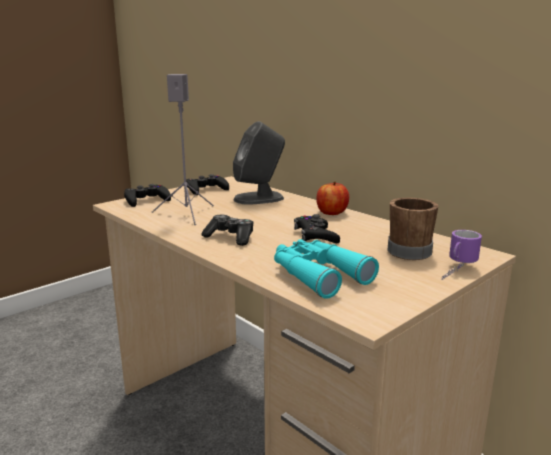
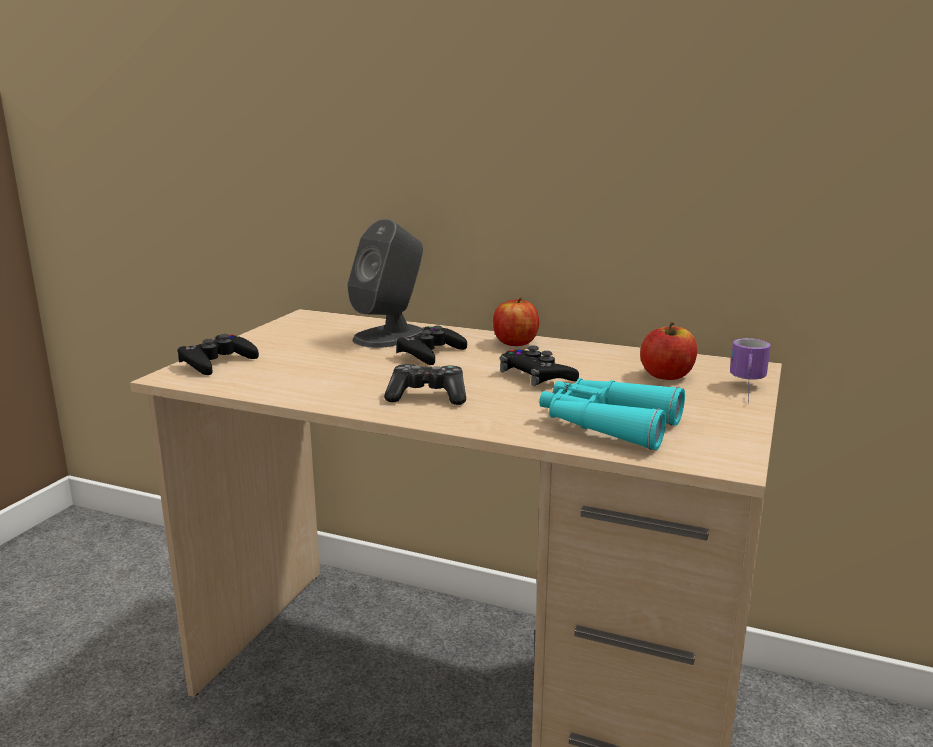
camera: 25 degrees left, 0 degrees up
(187, 213) = (313, 373): grey speaker -> none
(206, 189) = (291, 334): black game controller -> black game controller (430, 353)
(408, 250) = (666, 375): brown mug -> apple

